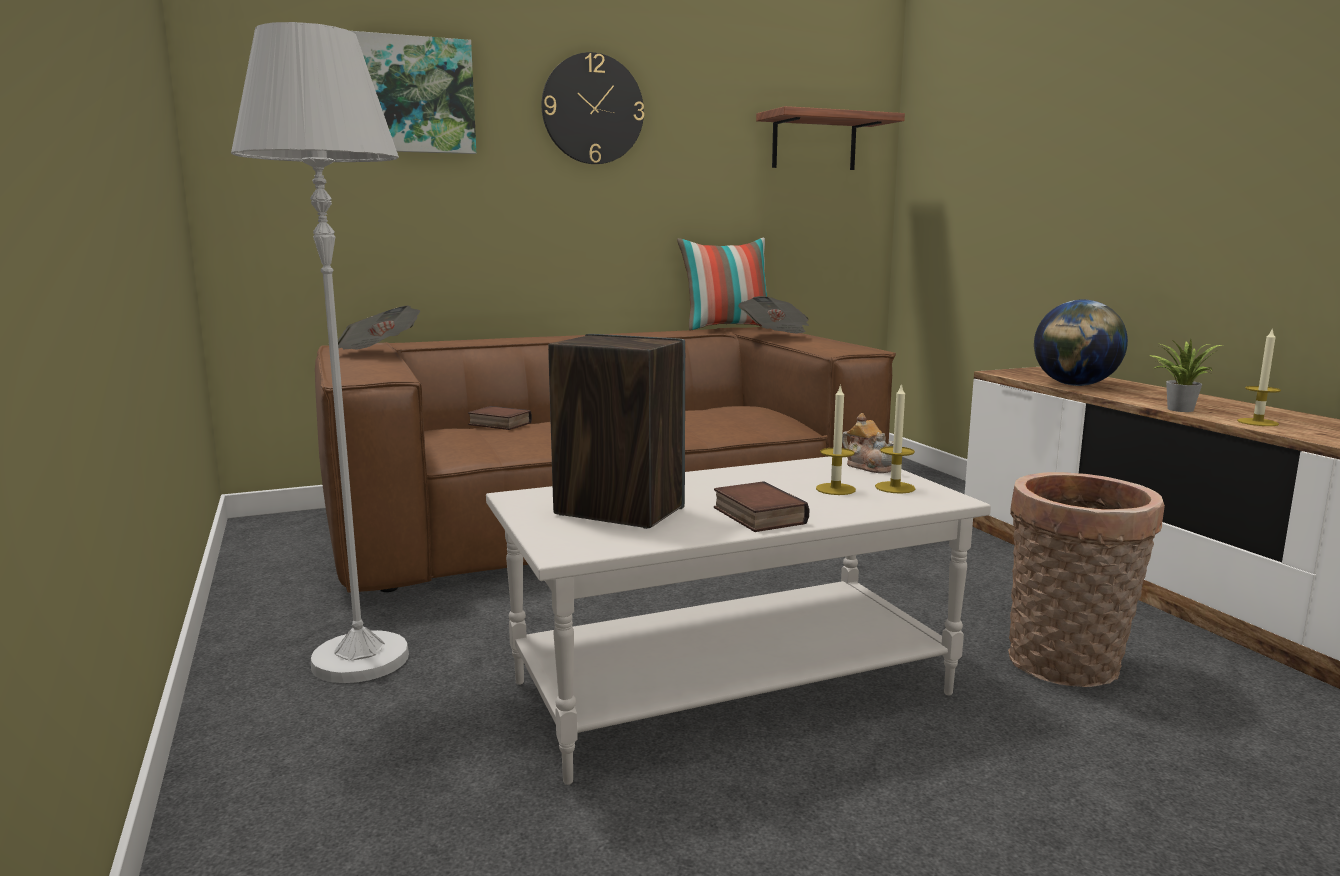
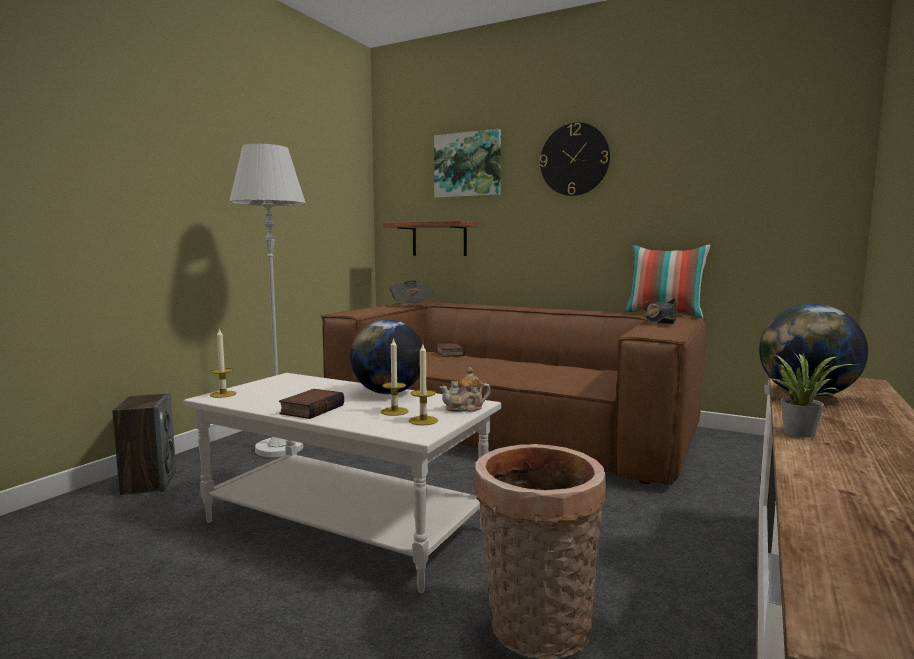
camera: 50 degrees right, 5 degrees down
(618, 511) = (283, 391): speaker -> speaker (149, 483)
(739, 475) = (388, 393): none -> globe
(776, 336) = (660, 321): newspaper -> black hat
(814, 142) = (768, 164): shelf -> shelf (439, 239)
(869, 466) = (465, 408): teapot -> teapot turned 60 degrees clockwise
(1257, 422) = (825, 463): candle -> candle (223, 394)

